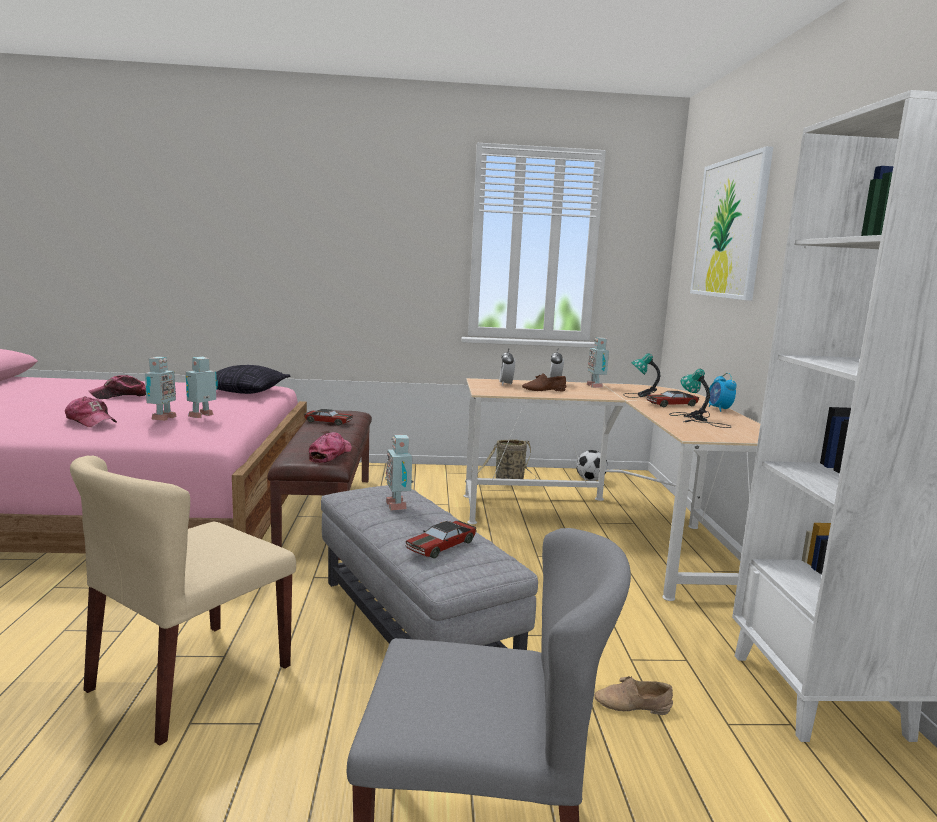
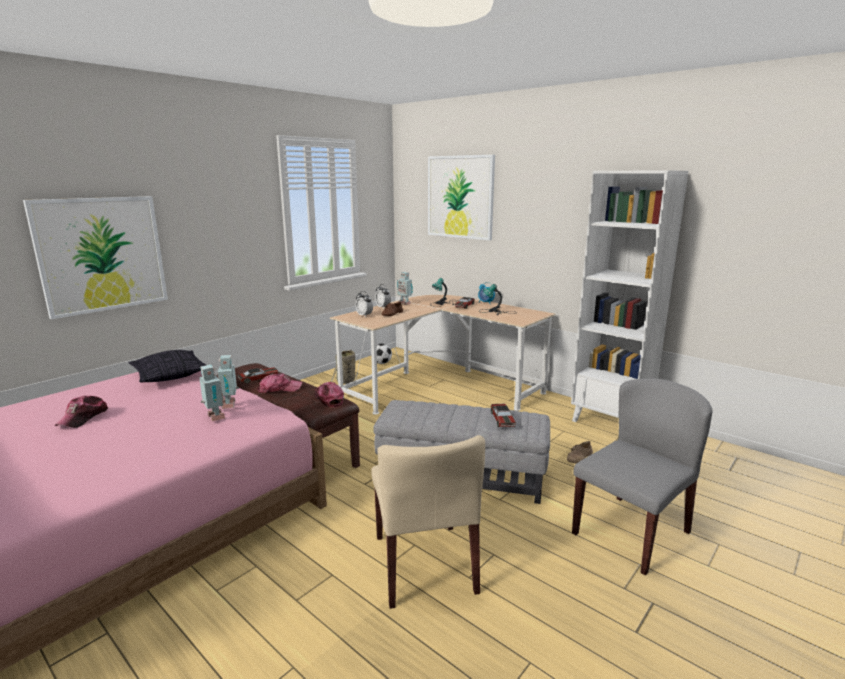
camera: 45 degrees left, 5 degrees up
(91, 421) = (155, 444): cap -> cap (279, 389)
(251, 262) = (102, 254): none -> picture
(398, 505) = (436, 410): toy robot -> none

